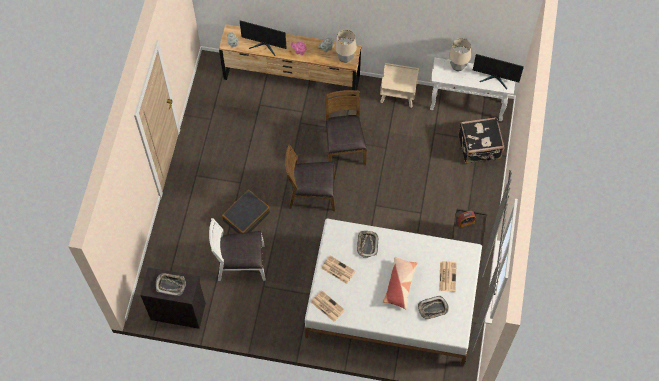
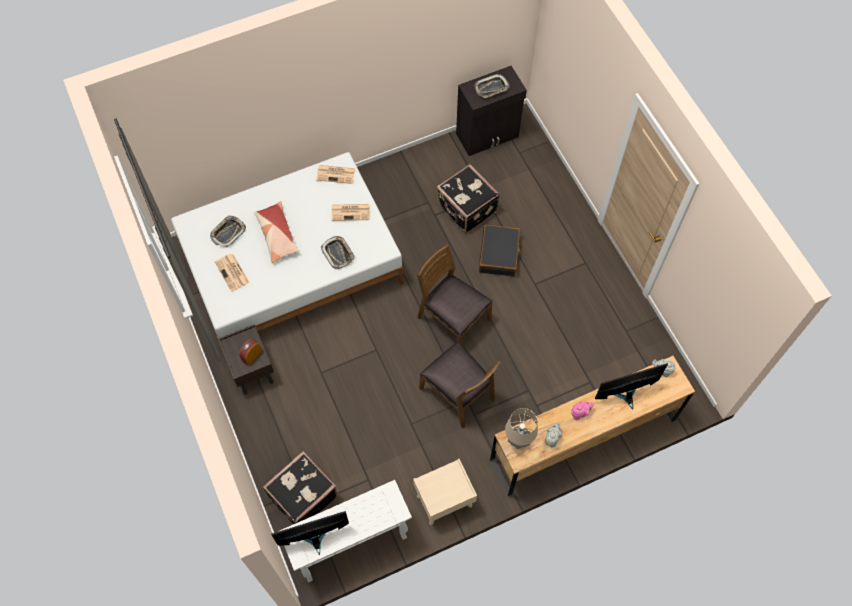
camera: 145 degrees right, 0 degrees up
(241, 263) = (466, 209): white chair -> black suitcase
(311, 193) = (452, 319): brown chair -> brown chair turned 105 degrees counterclockwise
(457, 67) = (373, 522): table lamp -> none

